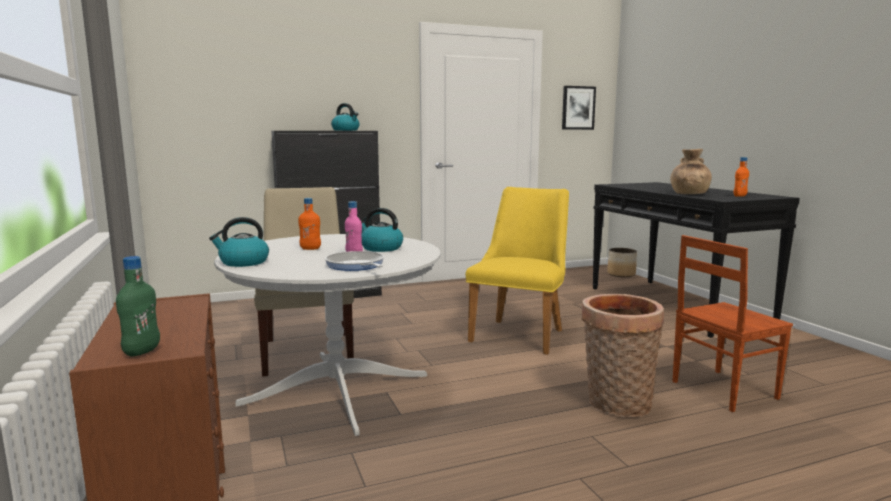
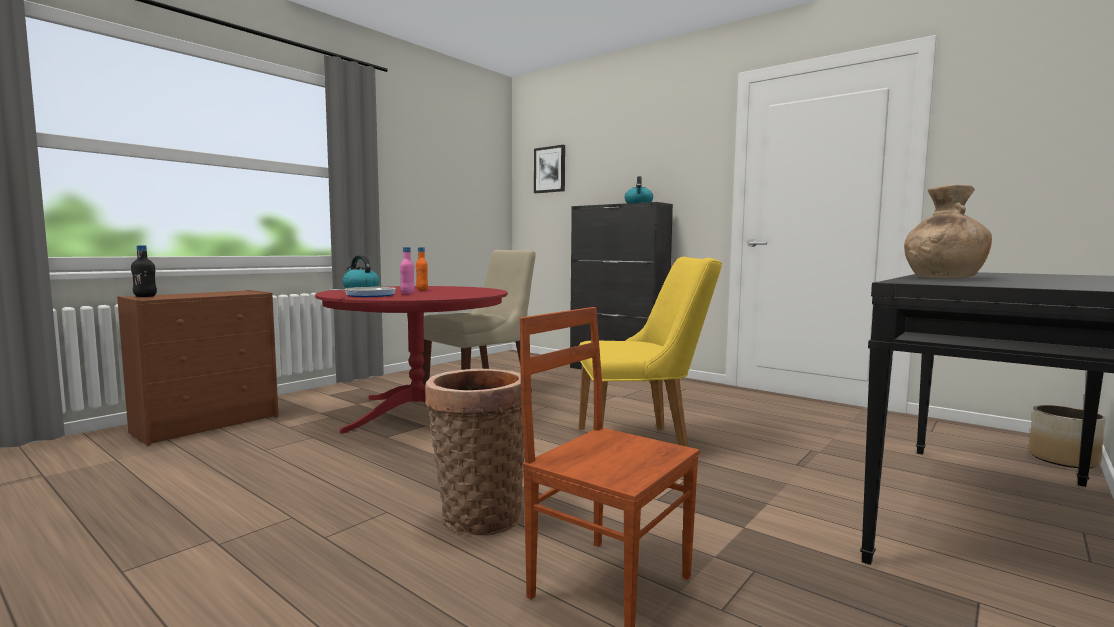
camera: 60 degrees right, 5 degrees down
(142, 351) = (145, 296): green bottle -> black bottle
(337, 389) = (417, 413): white dining table -> red dining table
(381, 248) = (443, 294): kettle -> none
(578, 108) = (1018, 147): picture -> picture (550, 169)
(739, 196) = (1024, 284): orange bottle -> none

